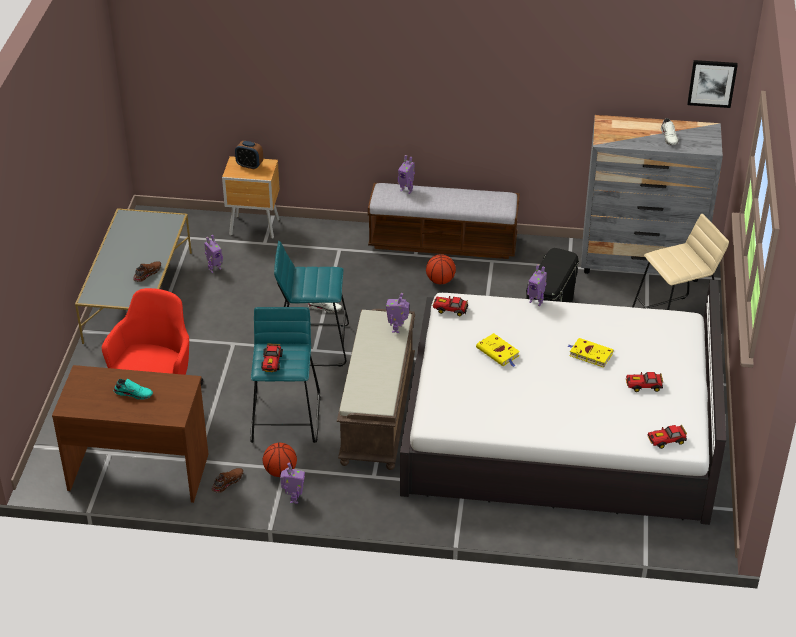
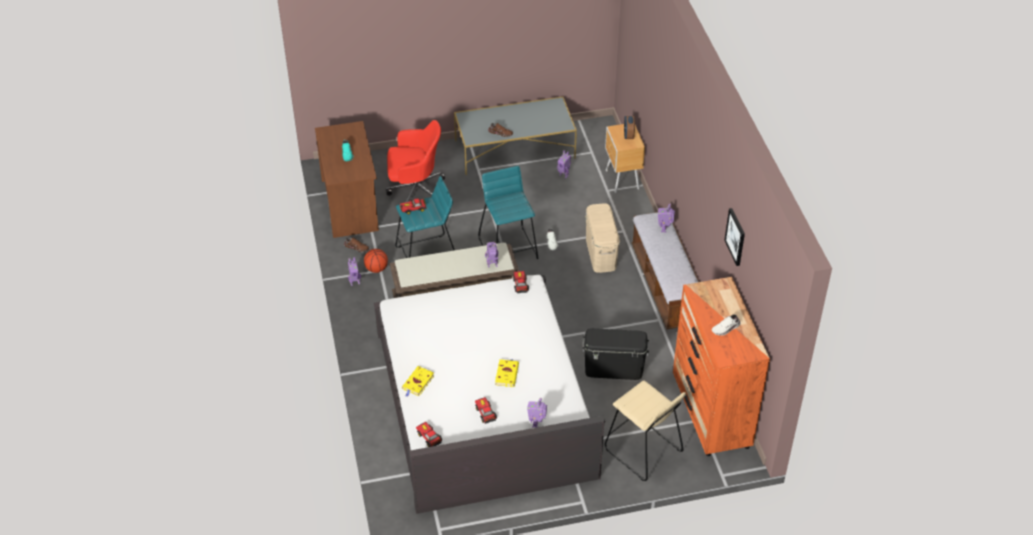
camera: 70 degrees right, 5 degrees up
(365, 275) = (601, 253): none -> beige storage box
(440, 281) = (617, 296): basketball -> none
(498, 352) = (484, 322): yellow book -> yellow book (418, 383)
(536, 301) = (555, 330): toy robot -> toy robot (536, 423)
(641, 263) = (711, 414): grey dresser -> orange dresser
(712, 83) = (775, 322): picture -> picture (735, 236)

